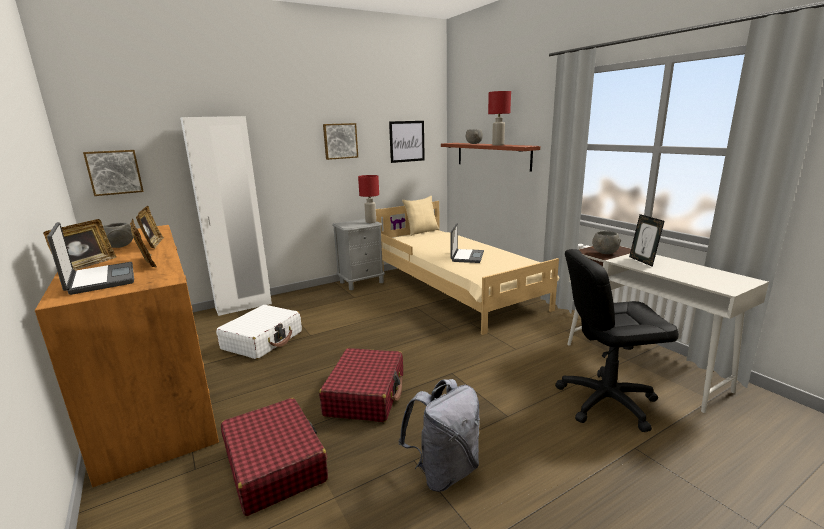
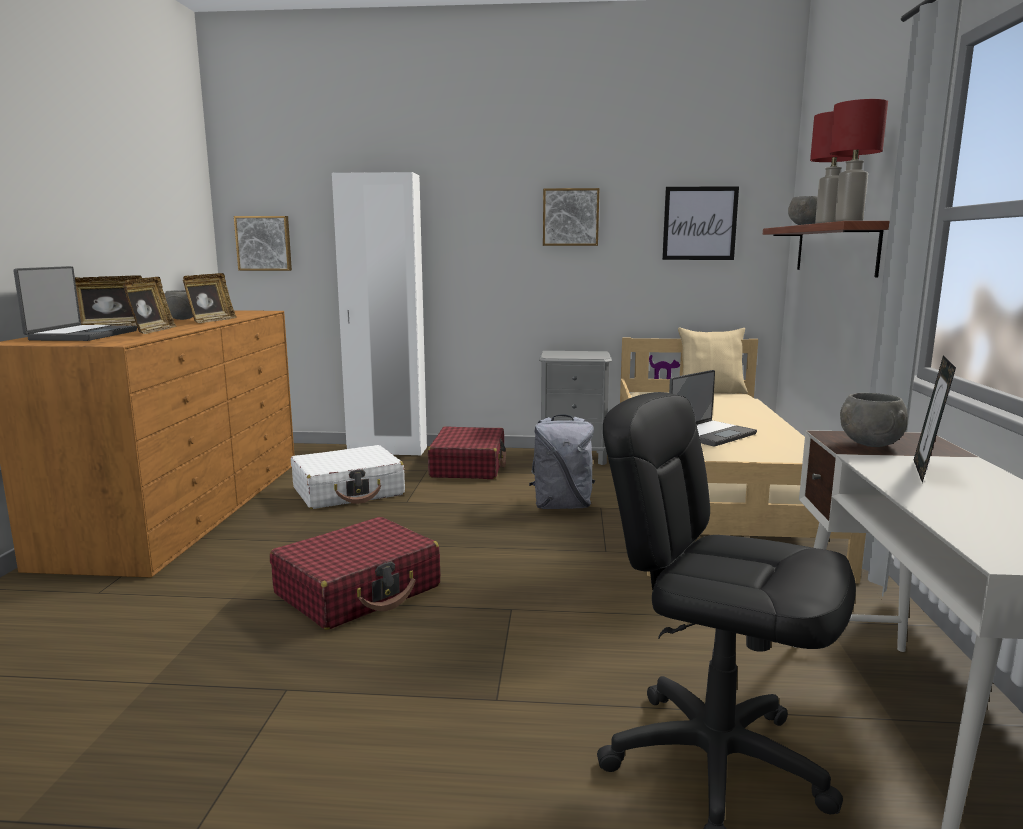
camera: 35 degrees right, 5 degrees down
(275, 464) = (158, 621): red suitcase -> red suitcase (468, 466)
(371, 222) = (598, 355): red table lamp -> red table lamp (849, 221)
(444, 471) = (297, 721): grey backpack -> grey backpack (562, 506)

